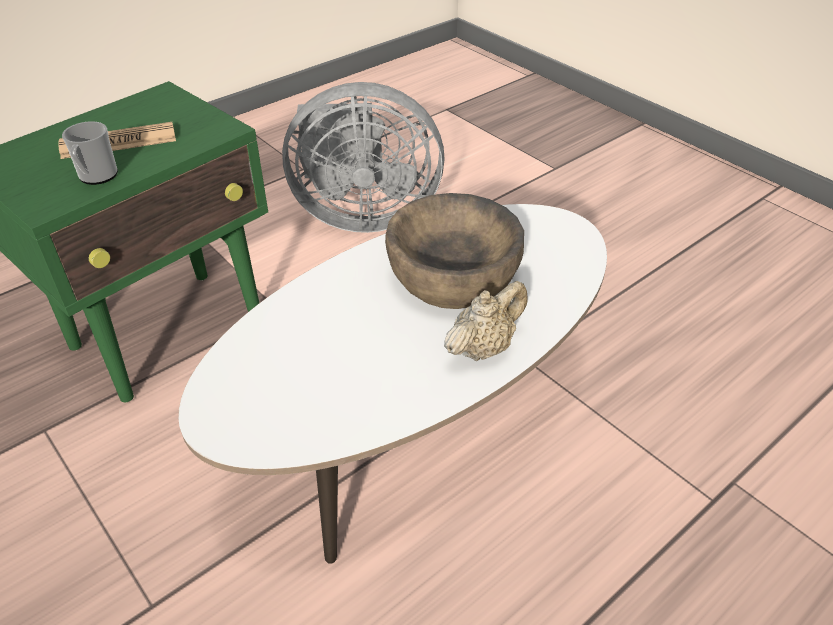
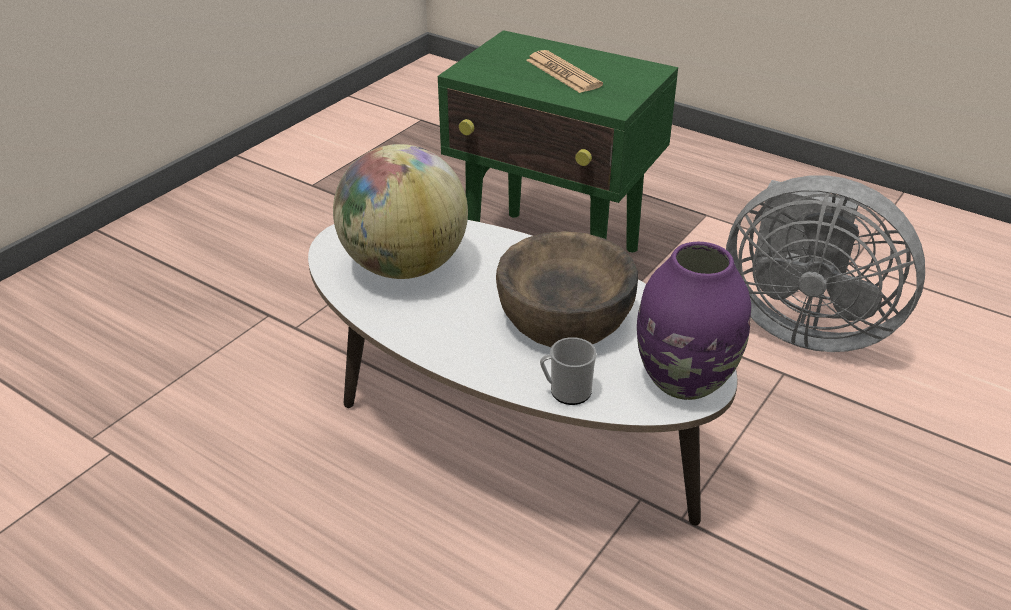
camera: 75 degrees right, 5 degrees down
(96, 177) = (510, 78): mug -> mug (566, 392)
(315, 376) = (404, 266): none -> globe
(362, 215) = (802, 325): grey fan -> grey fan turned 45 degrees counterclockwise
(483, 348) = (470, 350): beige teapot -> none
(557, 232) = (685, 381): none -> purple vase

